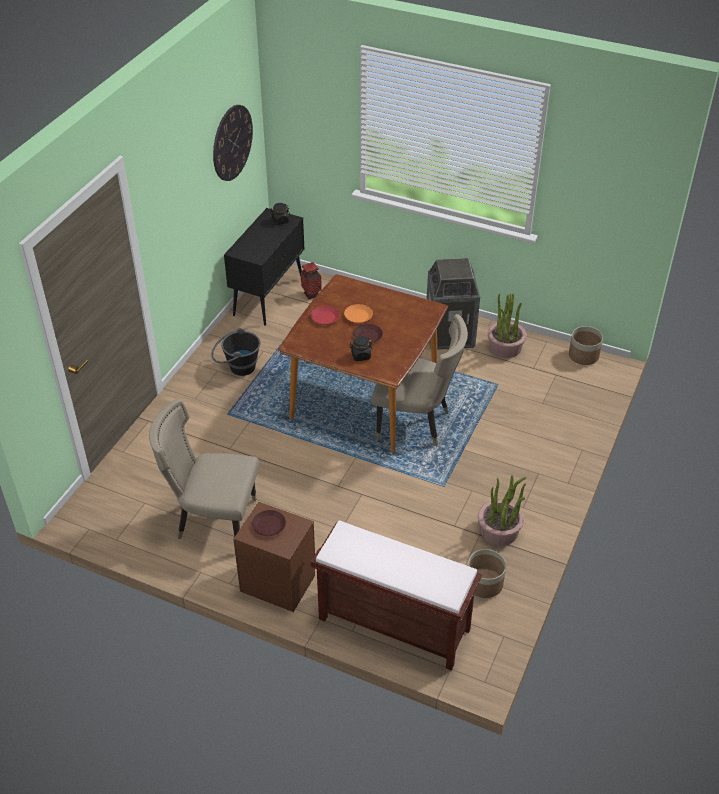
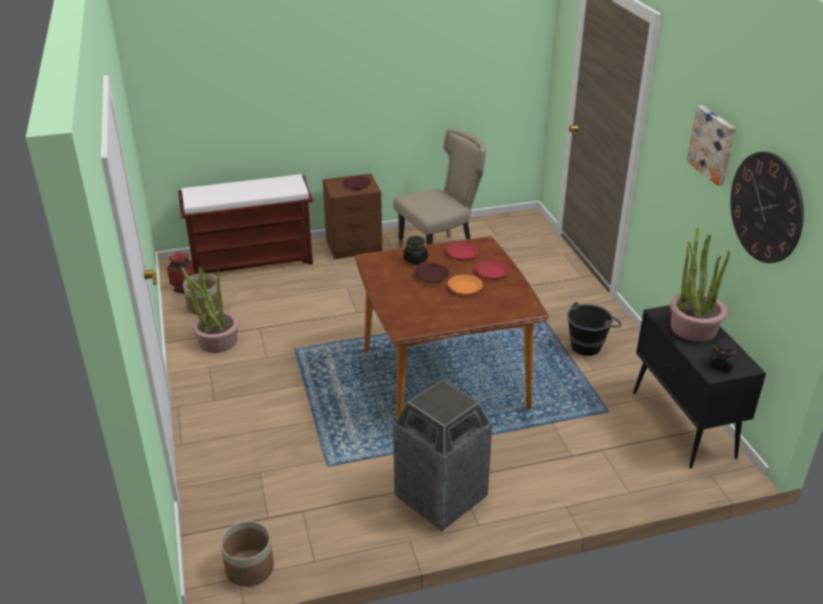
camera: 140 degrees right, 10 degrees down
(193, 165) = (713, 144): none -> picture
(311, 294) = (649, 454): vase -> vase (183, 289)
(322, 343) = (462, 253): none -> red plate
(416, 424) = (371, 383): beige chair -> none
(505, 347) = (359, 519): potted plant -> potted plant (693, 327)

